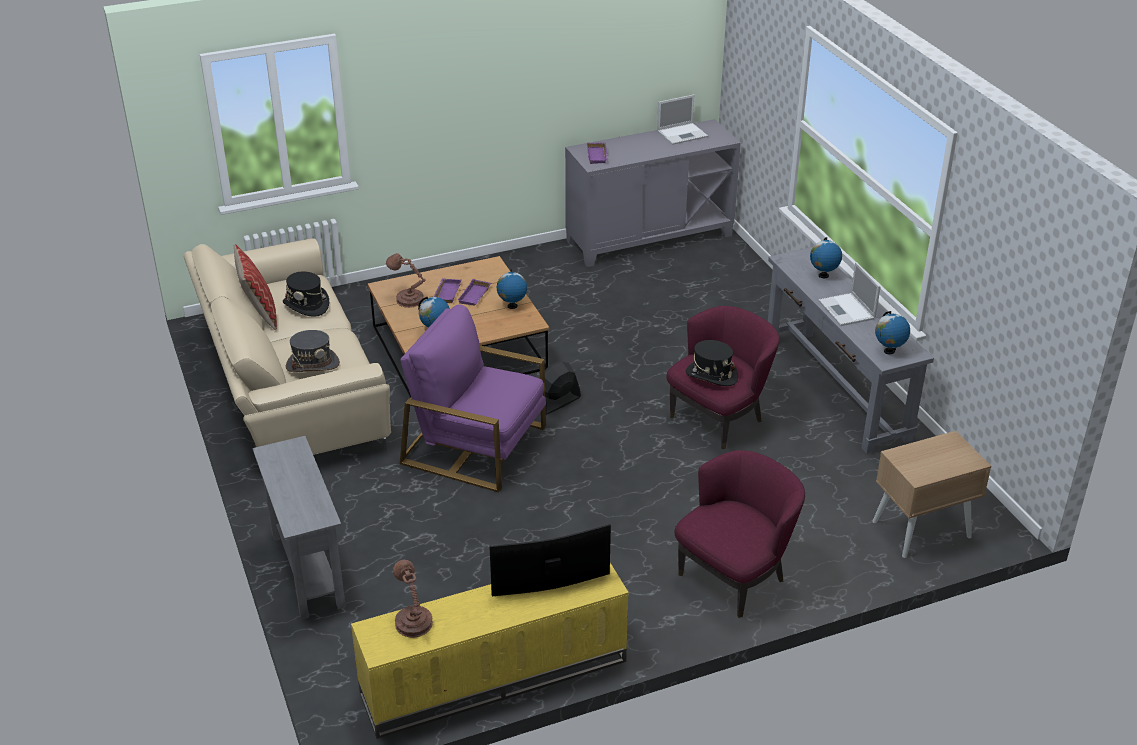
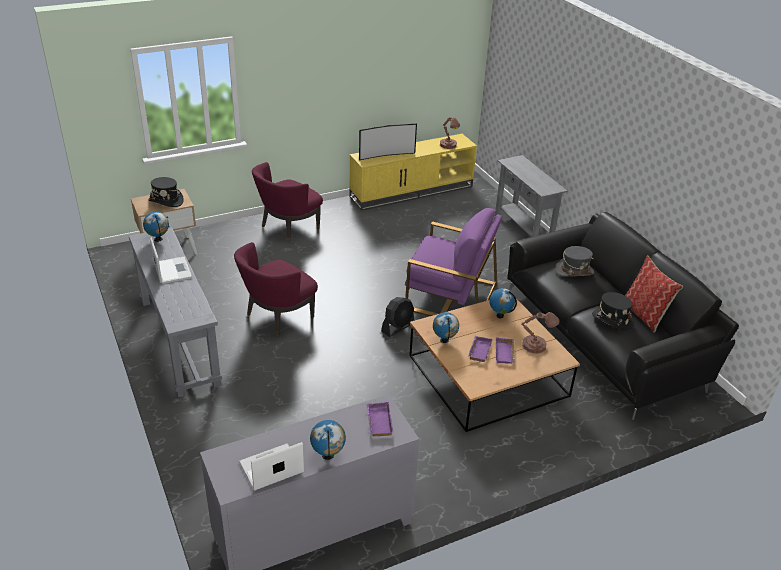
camera: 175 degrees right, 0 degrees up
(290, 386) = (604, 337): beige sofa -> black sofa
(711, 375) = (285, 271): black hat -> black hat (166, 201)
(823, 275) = (176, 301): globe -> globe (328, 456)

